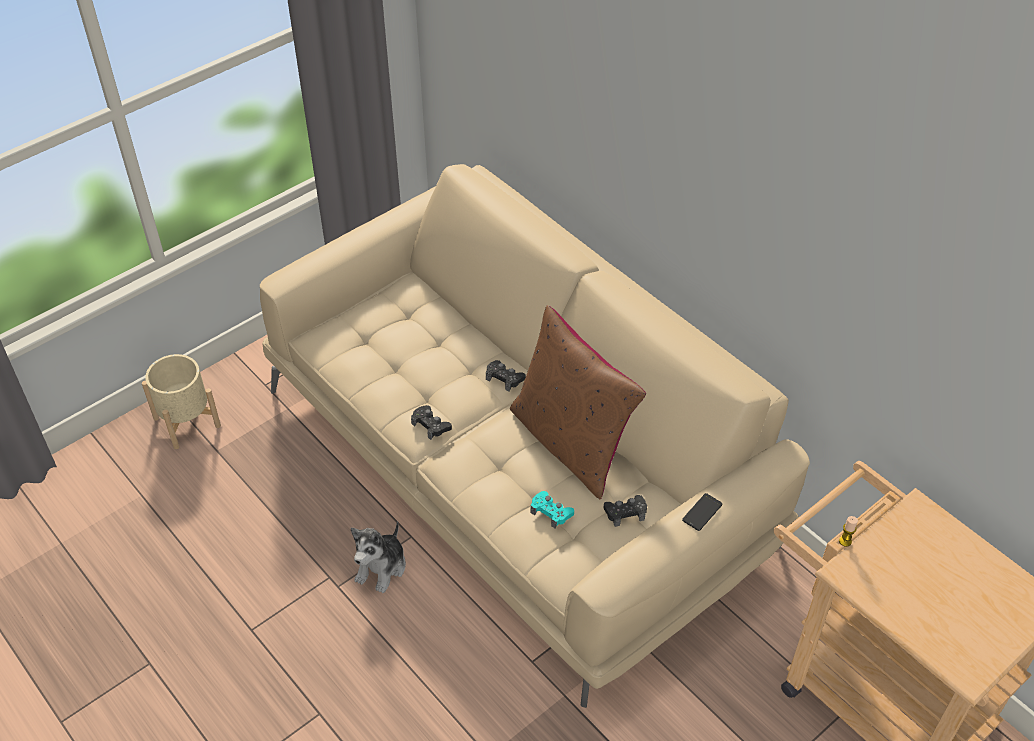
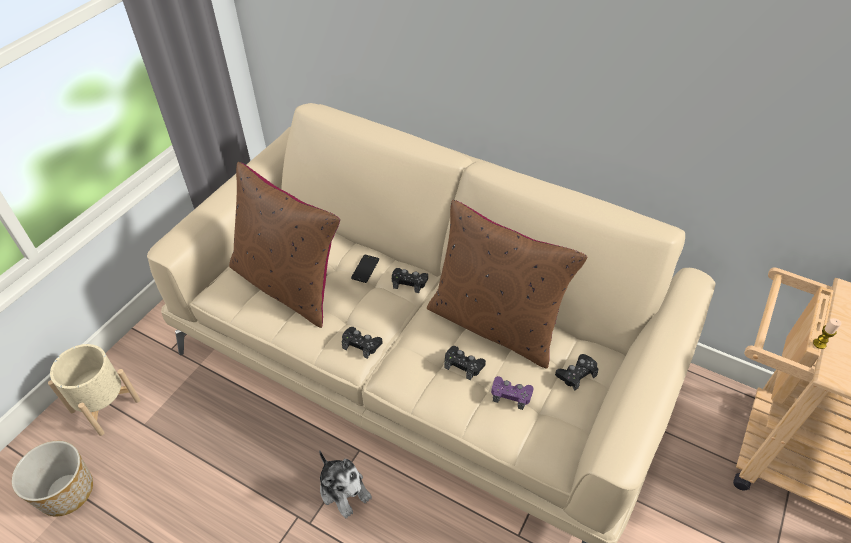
camera: 20 degrees left, 0 degrees up
(131, 491) = (66, 493): none -> planter
(382, 567) = (344, 489): plush toy -> plush toy turned 45 degrees counterclockwise
(386, 348) = (288, 284): none -> brown pillow
(519, 472) = (463, 365): none -> black game controller
(551, 512) = (511, 395): turquoise game controller -> purple game controller
(702, 512) = (662, 354): phone -> phone (365, 269)

